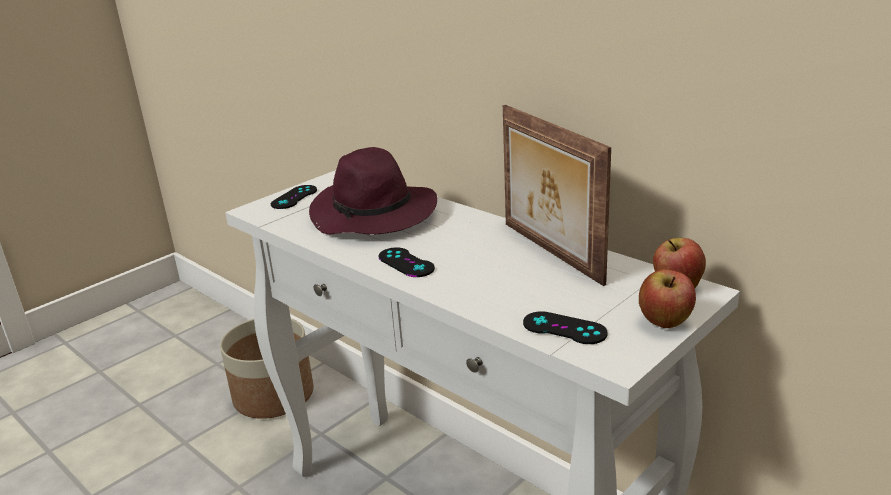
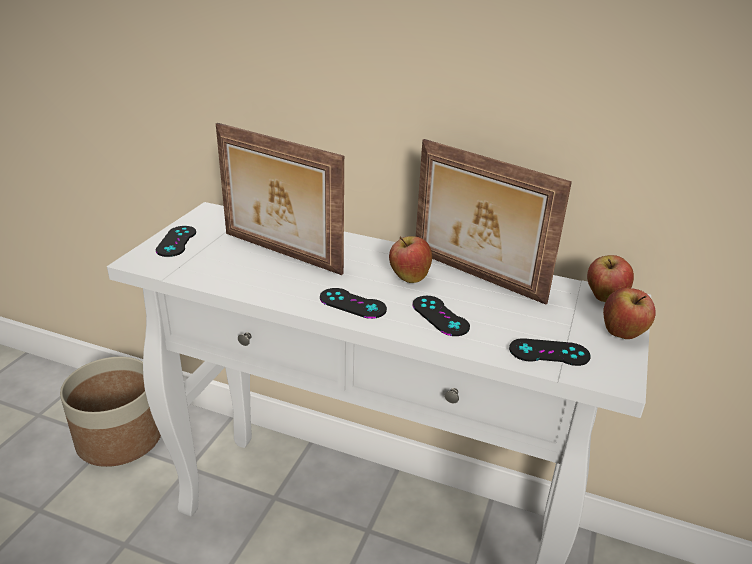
camera: 25 degrees left, 5 degrees up
(374, 215) = (280, 254): purple hat -> picture frame
(479, 247) = (409, 278): none -> apple
(481, 283) = (440, 316): none -> black game controller

